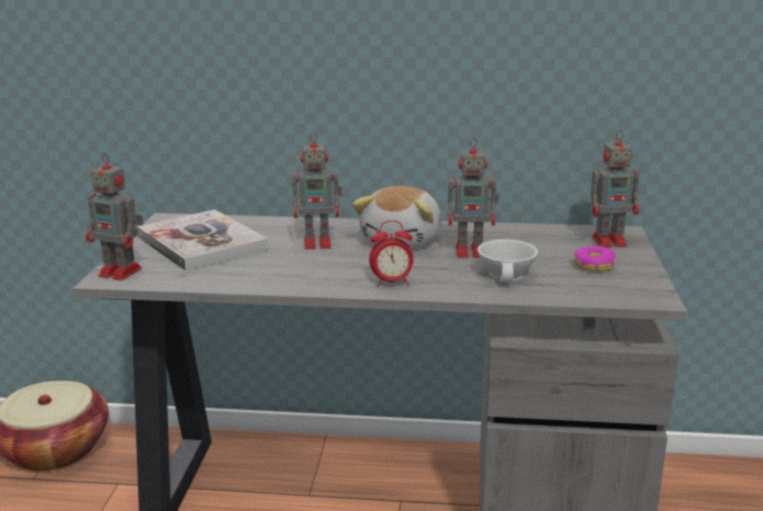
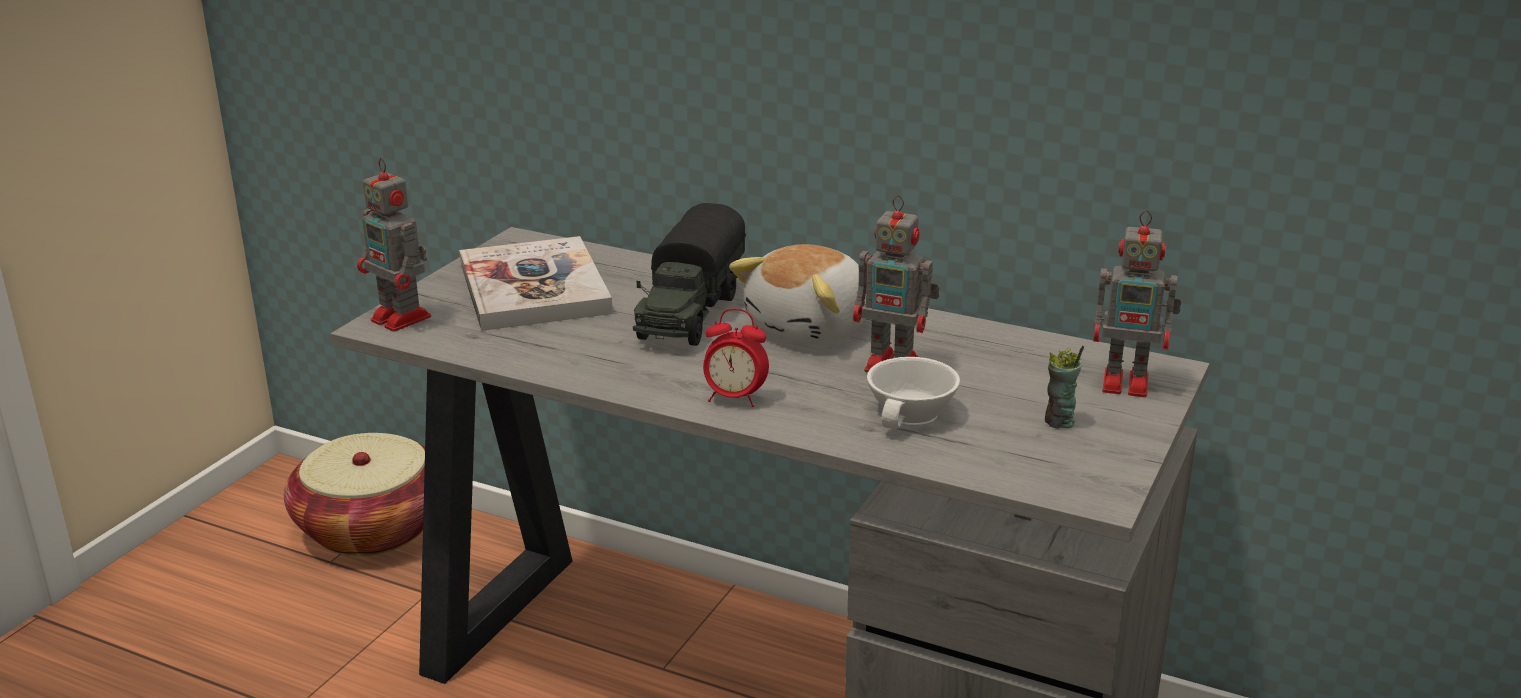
camera: 20 degrees right, 5 degrees up
(319, 243) = (689, 313): toy robot -> toy truck
(593, 265) = (1059, 422): donut -> cup

